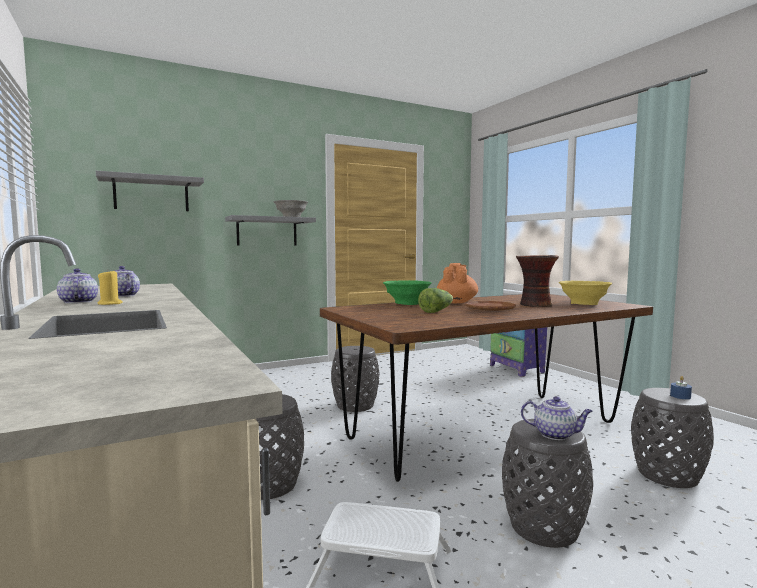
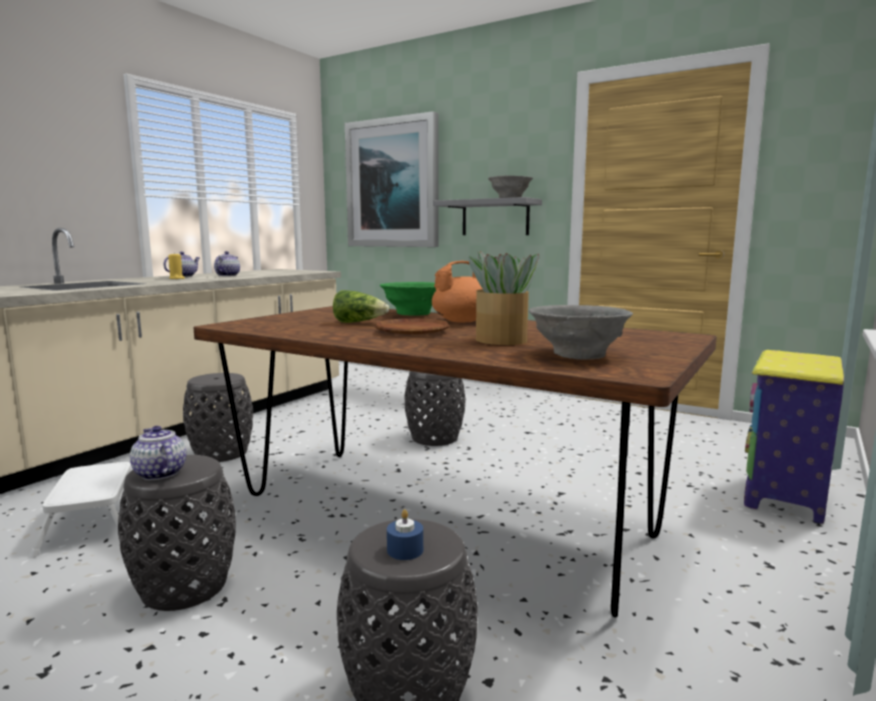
camera: 60 degrees right, 5 degrees up
(151, 194) = (393, 184): grey shelf -> picture
(535, 305) = (501, 340): vase -> potted plant
(555, 434) = (159, 473): teapot -> teapot turned 150 degrees clockwise
(584, 304) = (577, 355): yellow bowl -> grey bowl

